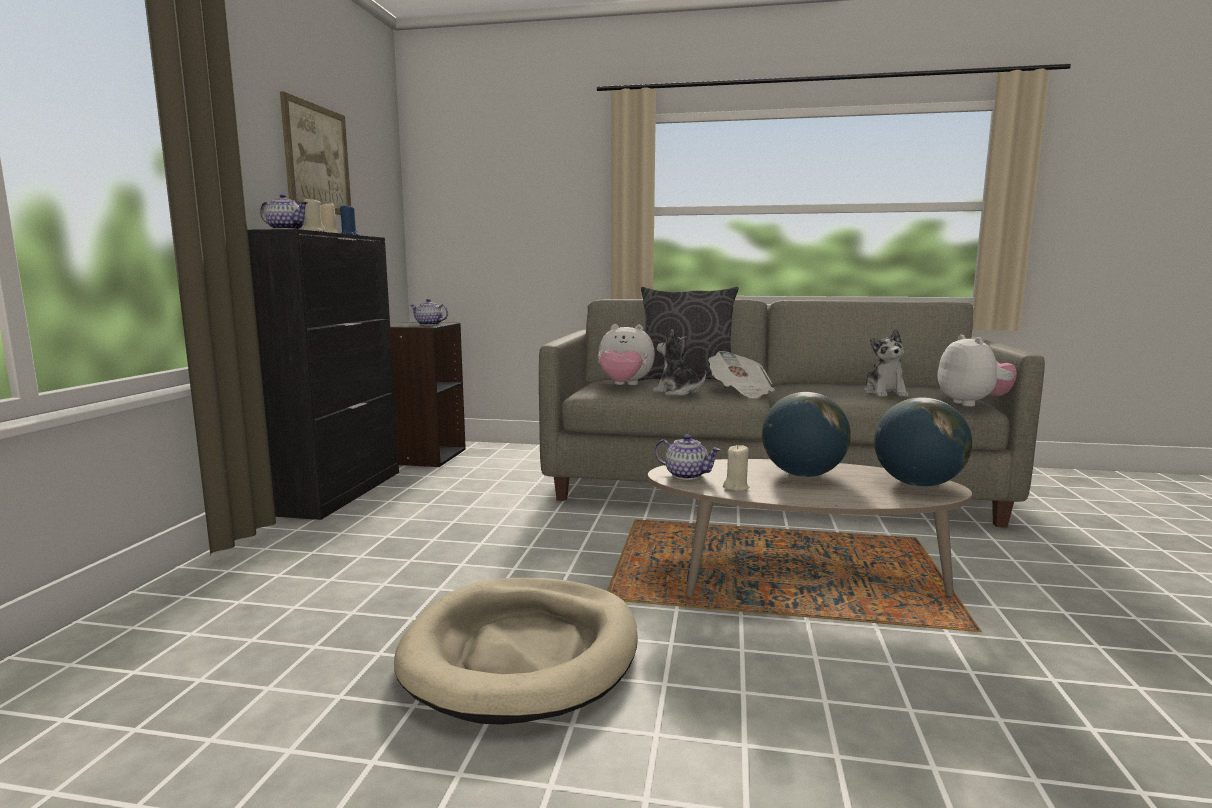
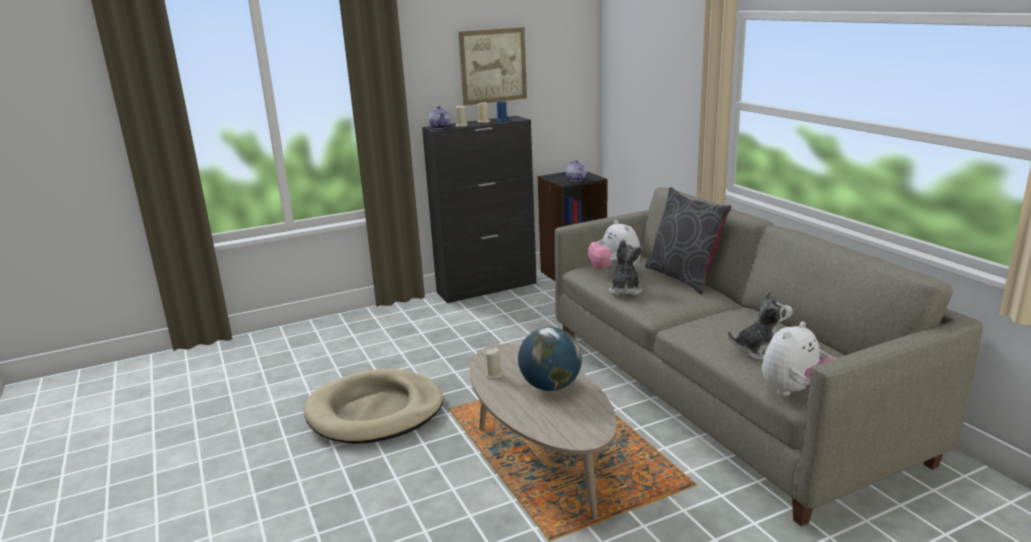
camera: 55 degrees right, 10 degrees up
(686, 475) = (500, 355): teapot -> none
(740, 392) = (667, 306): newspaper -> none
(885, 393) = (759, 351): plush toy -> plush toy turned 150 degrees counterclockwise
(918, 484) = (582, 427): globe -> none

